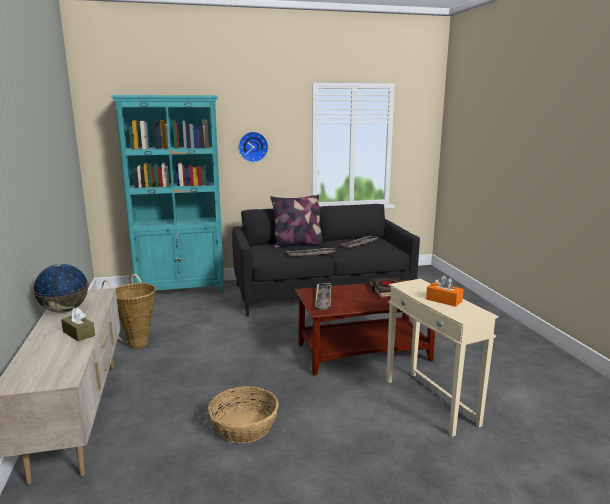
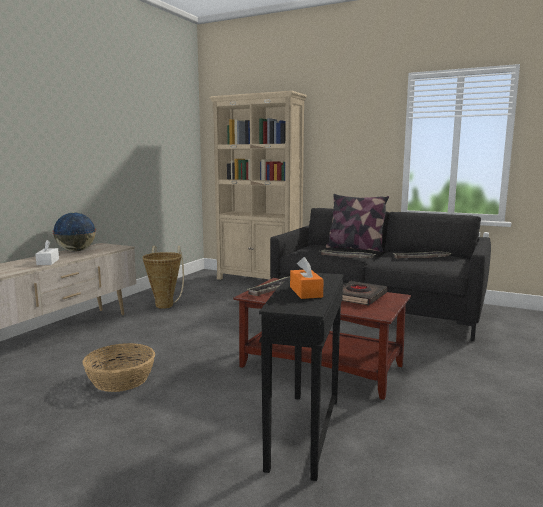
camera: 40 degrees right, 5 degrees down
(79, 333) = (48, 262): brown tissue box -> white tissue box
(181, 289) = (259, 280): turquoise bookcase -> beige bookcase
(253, 146) = (340, 145): wall clock -> none
(430, 402) = (303, 432): beige side table -> black side table

